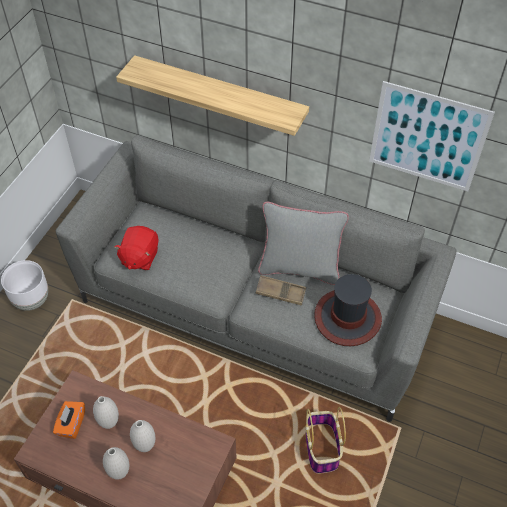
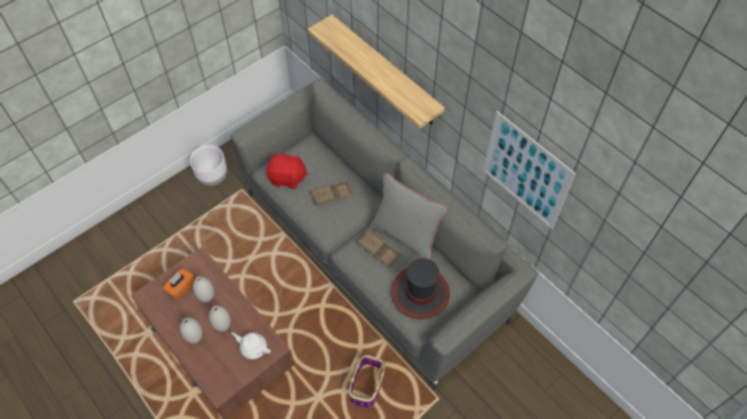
camera: 25 degrees right, 5 degrees up
(139, 257) = (287, 178): red plush toy -> red plush toy turned 120 degrees counterclockwise
(192, 454) = (253, 348): none -> white teapot
(198, 256) = (332, 195): none -> brown tray

